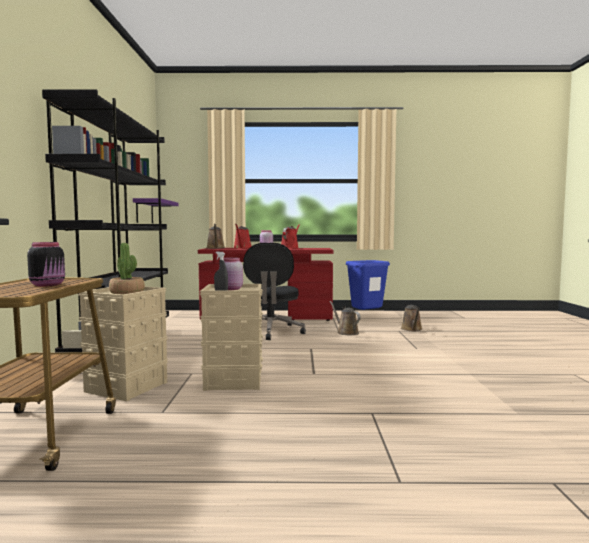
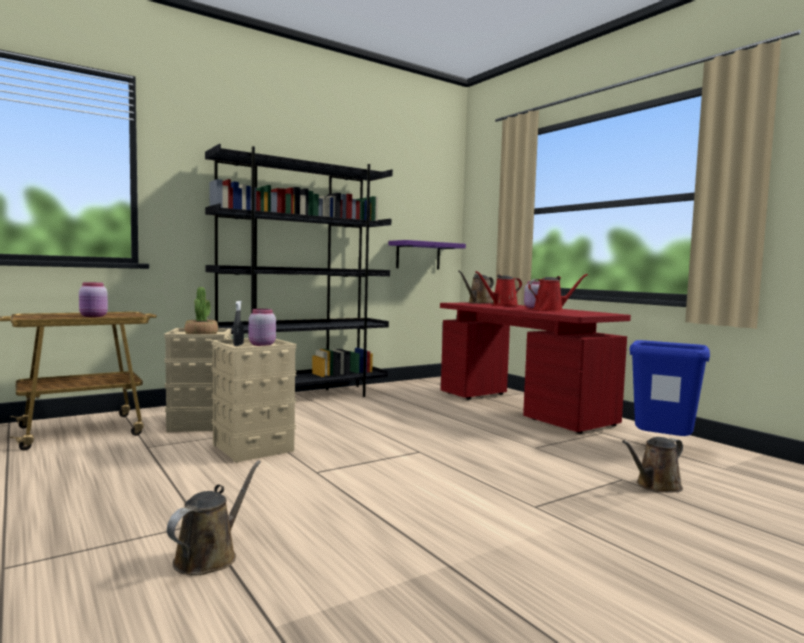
camera: 55 degrees right, 0 degrees up
(48, 285) = (94, 316): black jar -> pink jar
(270, 332) = (457, 422): black office chair -> none
(346, 332) = (535, 453): brown watering can -> brown watering can (210, 556)

